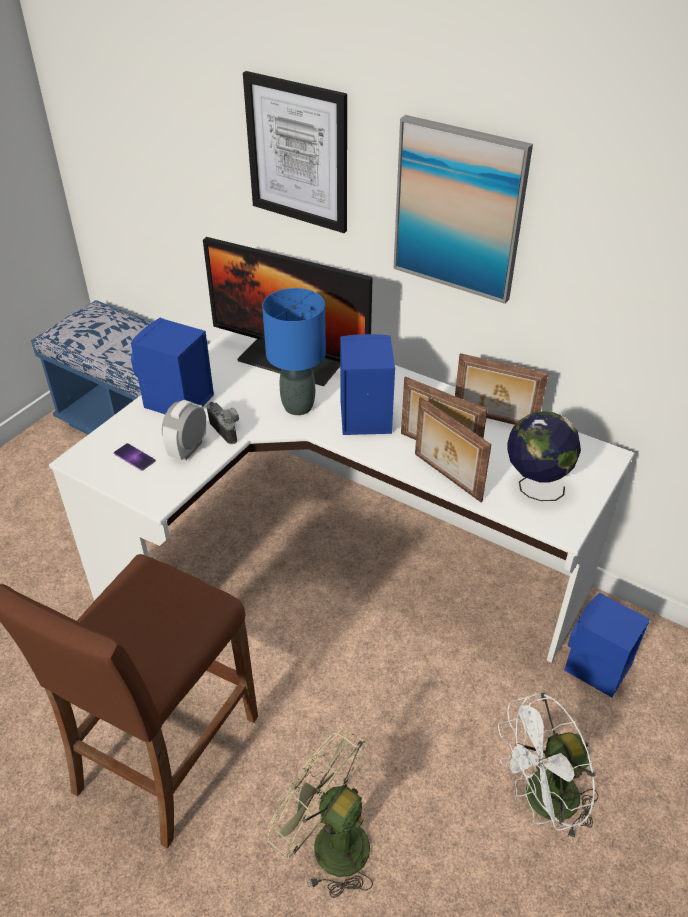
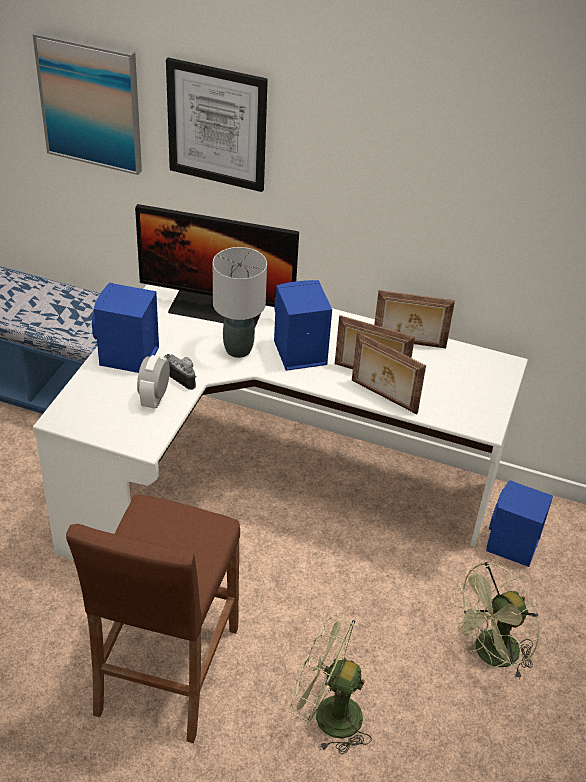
camera: 15 degrees left, 0 degrees up
(134, 457) = (109, 411): phone -> none
(299, 406) = (239, 349): blue table lamp -> grey table lamp
(459, 210) = (370, 170): picture -> picture (91, 103)
(535, 486) = (456, 396): globe -> none
(542, 802) = (490, 655): white fan -> green fan

